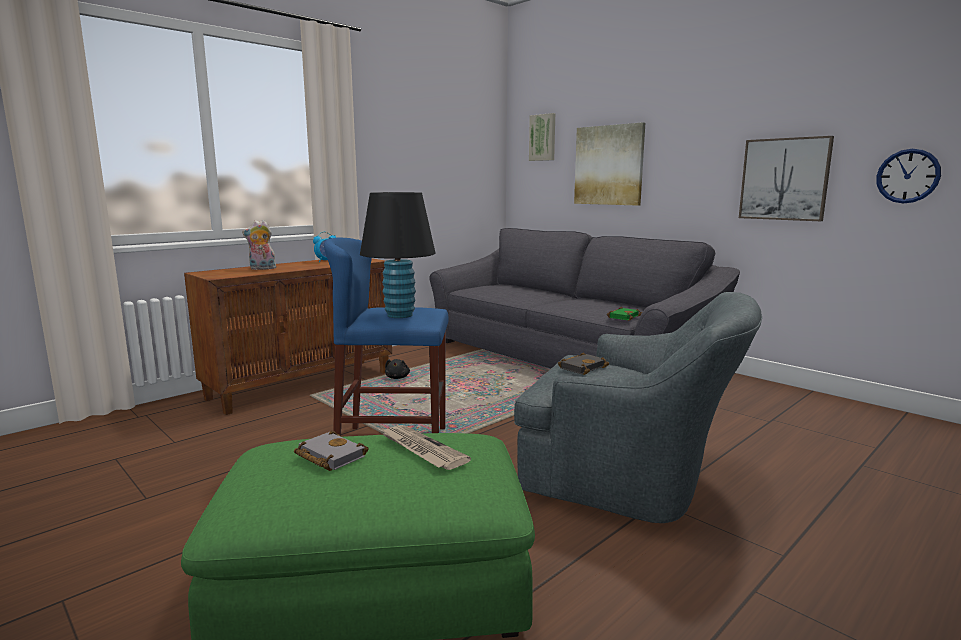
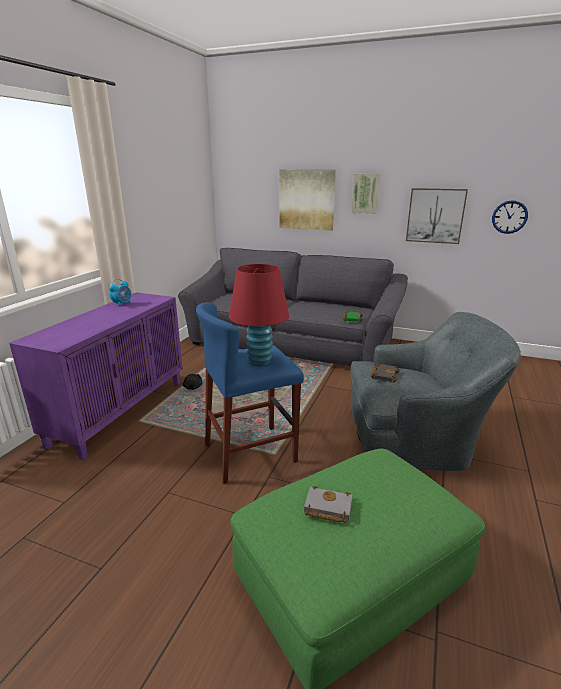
camera: 25 degrees left, 10 degrees up
(262, 269) = (81, 325): plush toy -> none
(303, 384) = (120, 411): brown cabinet -> purple cabinet
(399, 315) = (259, 361): black table lamp -> red table lamp
(421, 449) = (376, 481): newspaper -> none
(543, 137) = (248, 174): picture -> picture (365, 193)

